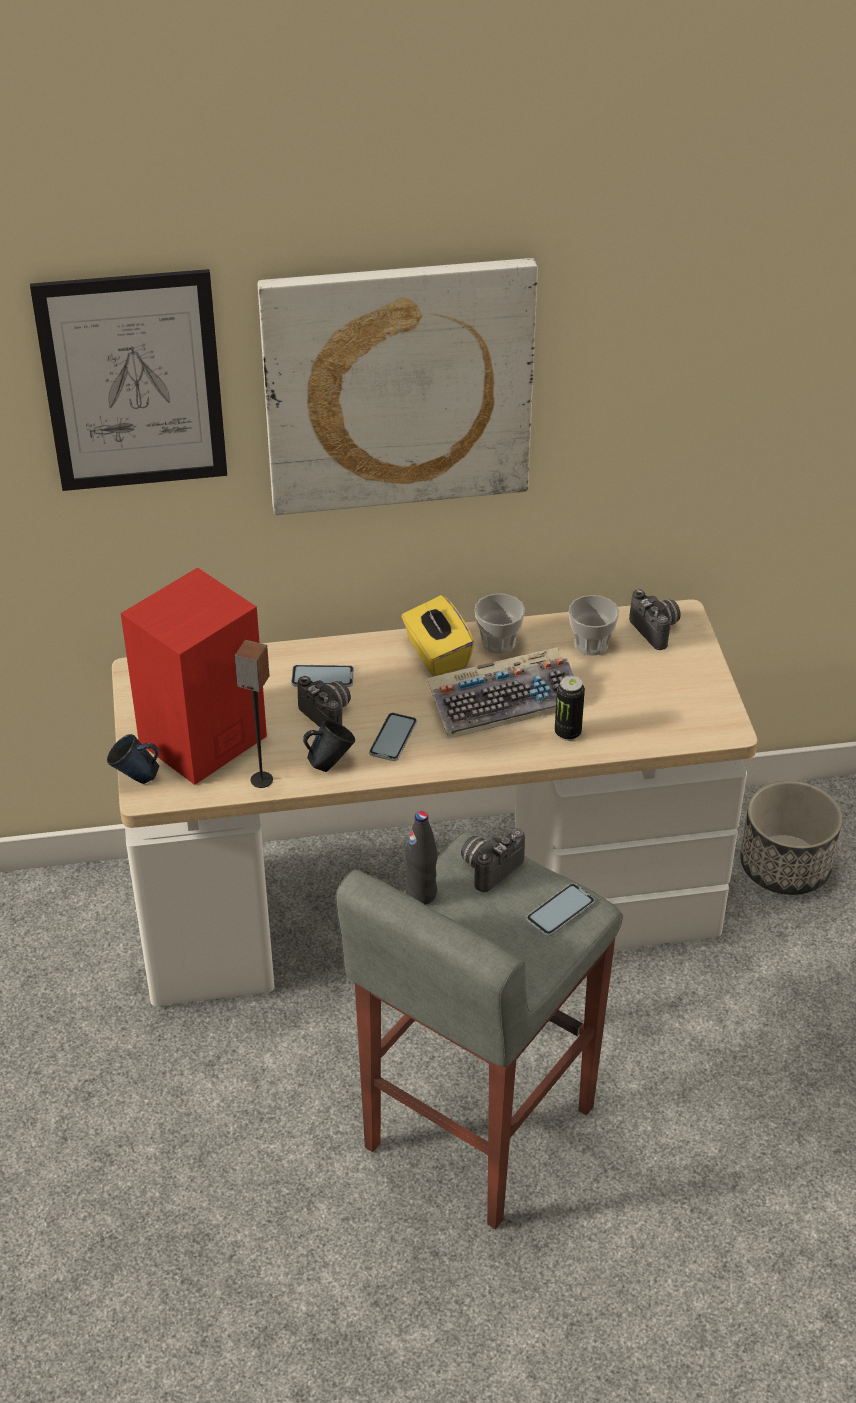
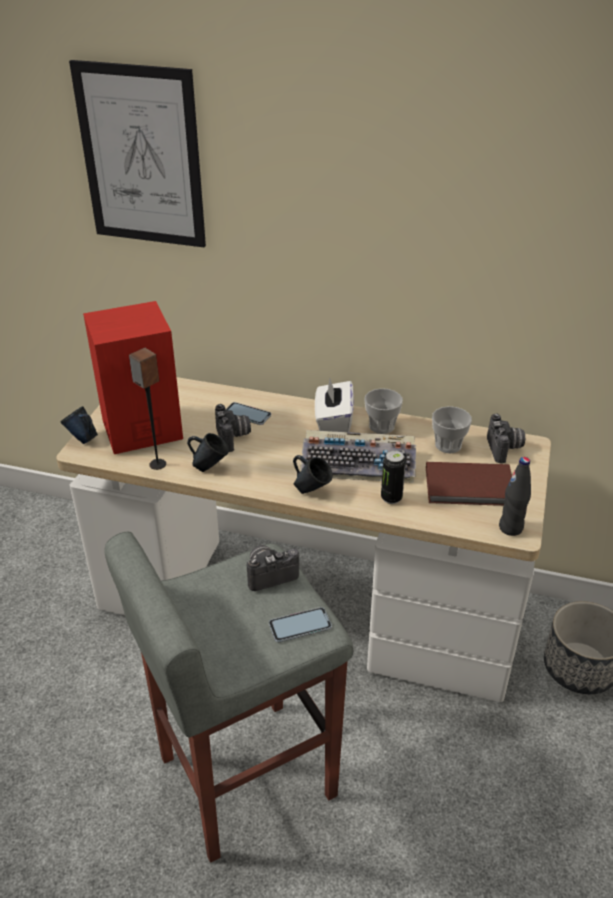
camera: 25 degrees right, 5 degrees down
(393, 738) = (264, 464): phone -> none
(398, 385) = (328, 199): picture -> none
(421, 894) = (206, 576): black bottle -> black bottle (511, 528)
(436, 654) = (333, 422): yellow tissue box -> white tissue box
(472, 754) = (311, 491): none -> blue mug
(647, 691) = (470, 488): none -> brown book

